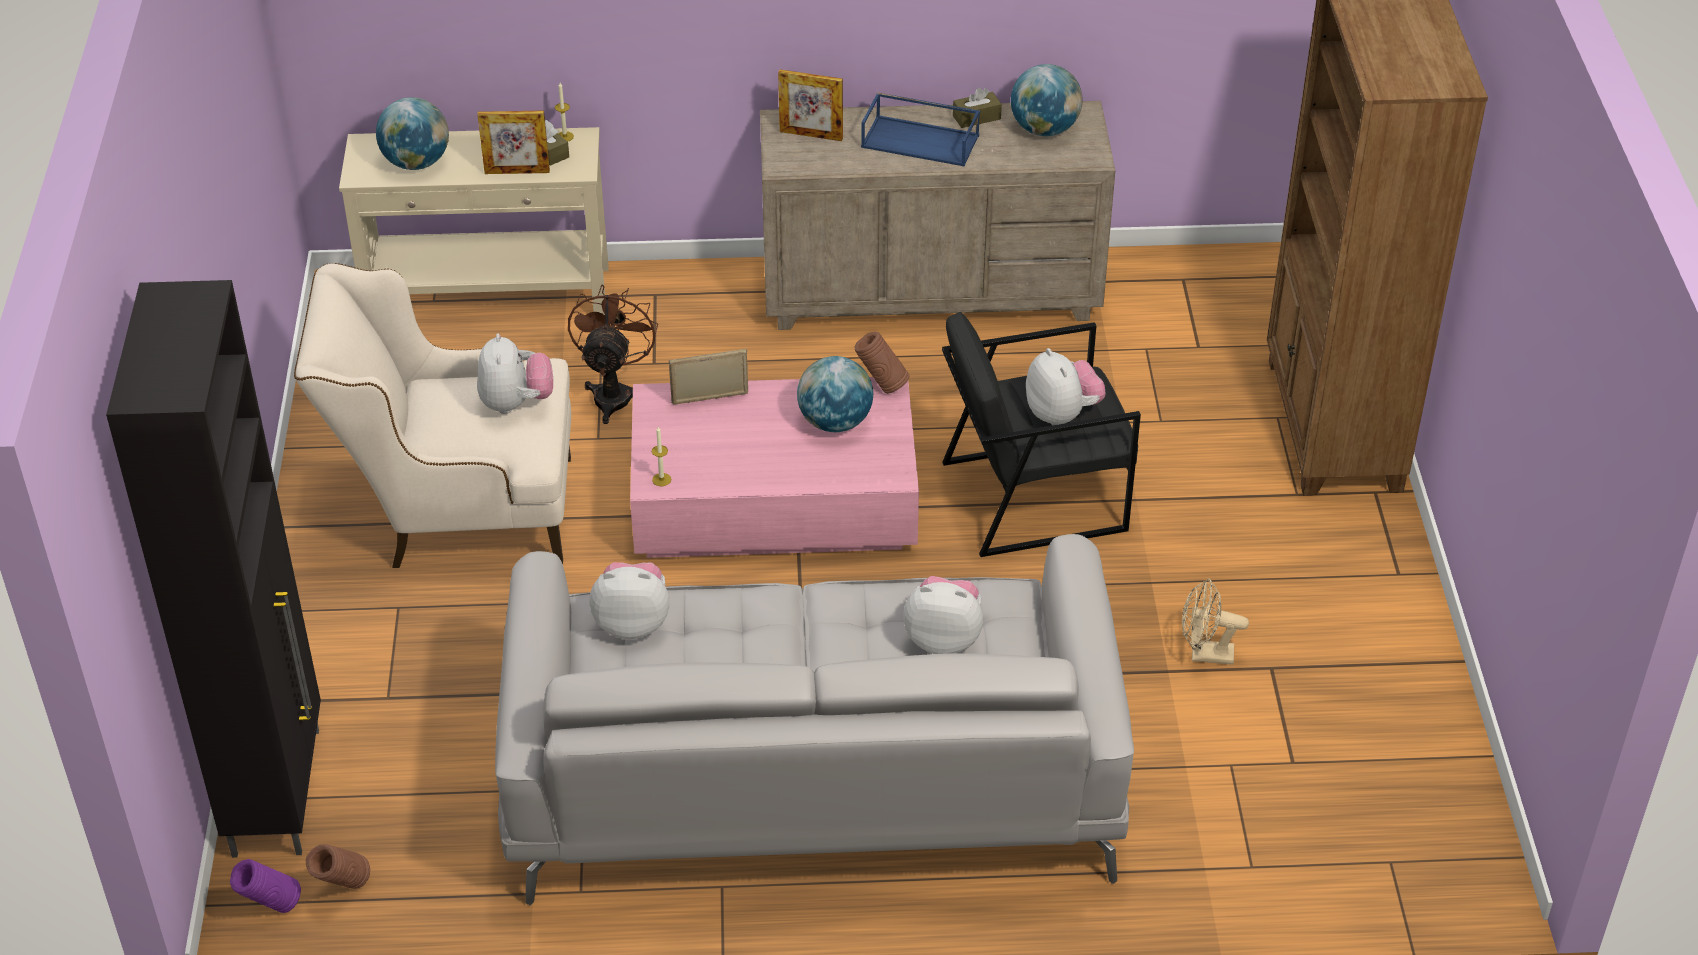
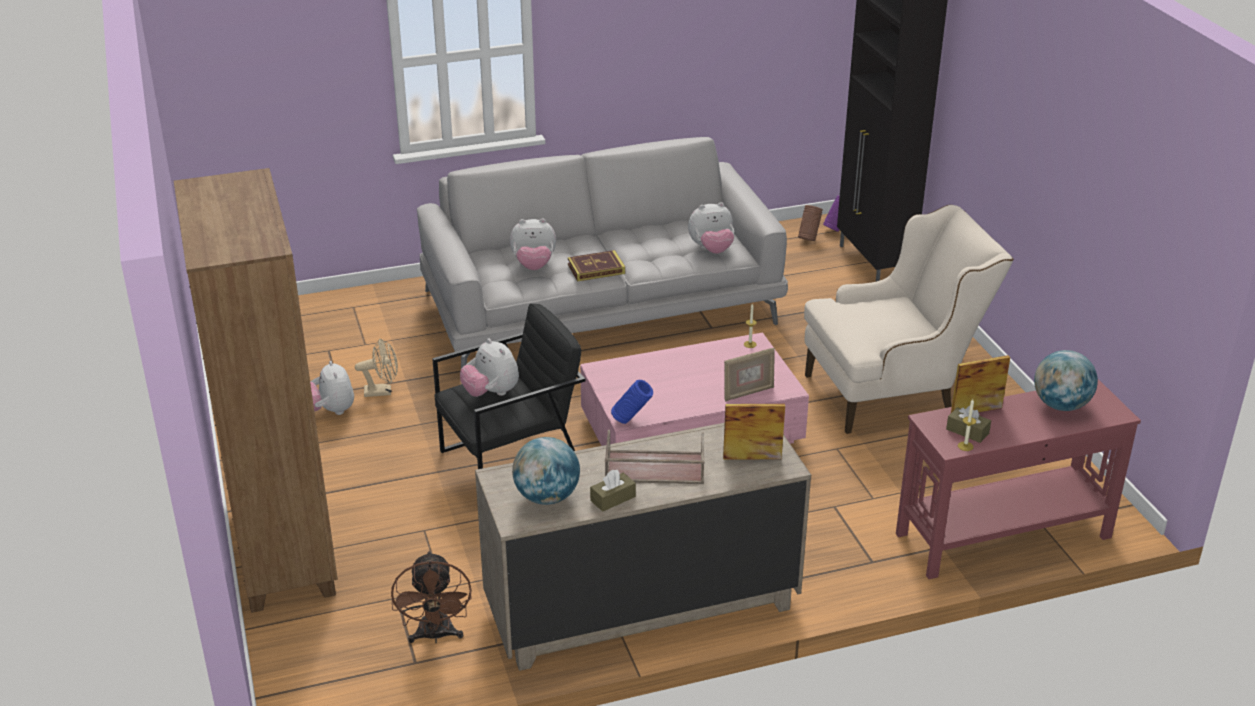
camera: 165 degrees right, 10 degrees down
(489, 297) = (1001, 535): beige console table -> red console table
(516, 403) = (859, 321): plush toy -> plush toy (331, 411)
(614, 393) = (848, 480): brown fan -> brown fan (435, 636)
(835, 422) = (654, 393): globe -> none
(844, 607) = (596, 269): none -> book
(881, 386) = (632, 421): brown vase -> blue vase
(921, 141) = (653, 468): blue tray -> brown tray

